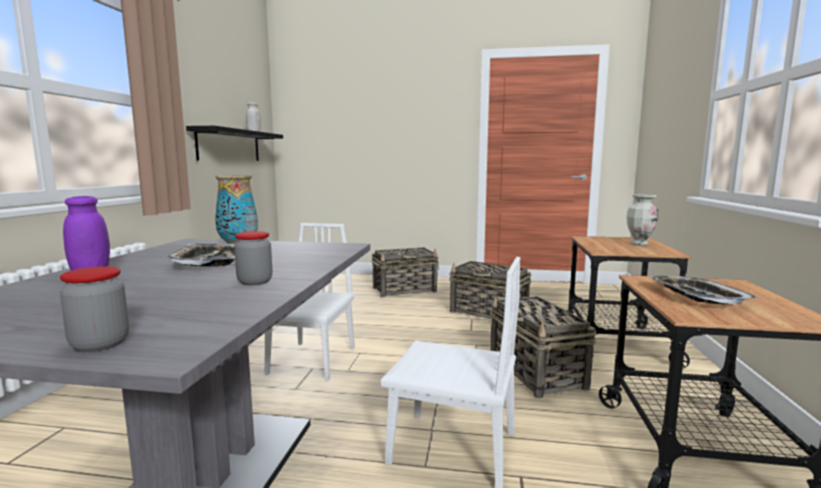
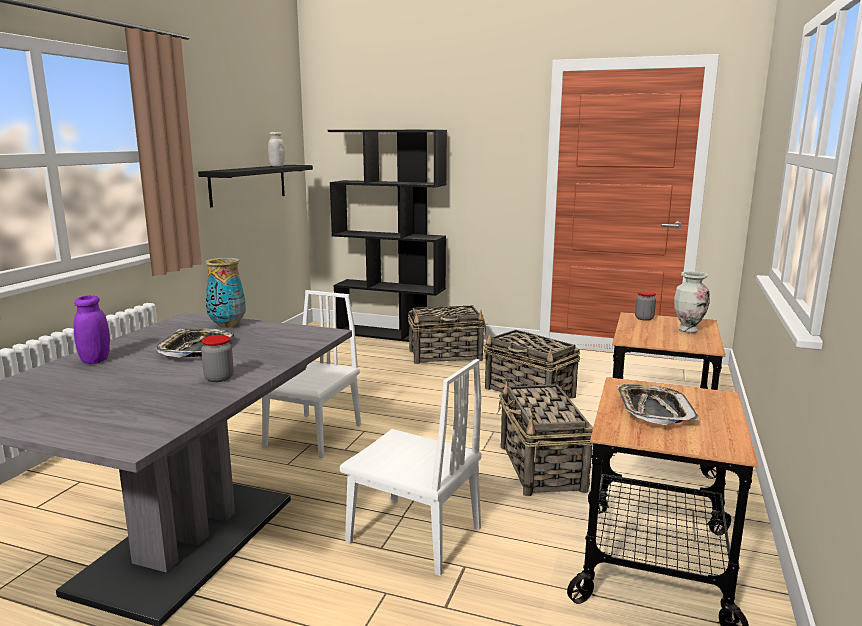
camera: 10 degrees right, 5 degrees up
(100, 344) = (93, 432): jar -> jar (644, 318)
(351, 277) = (390, 334): none -> black bookcase

